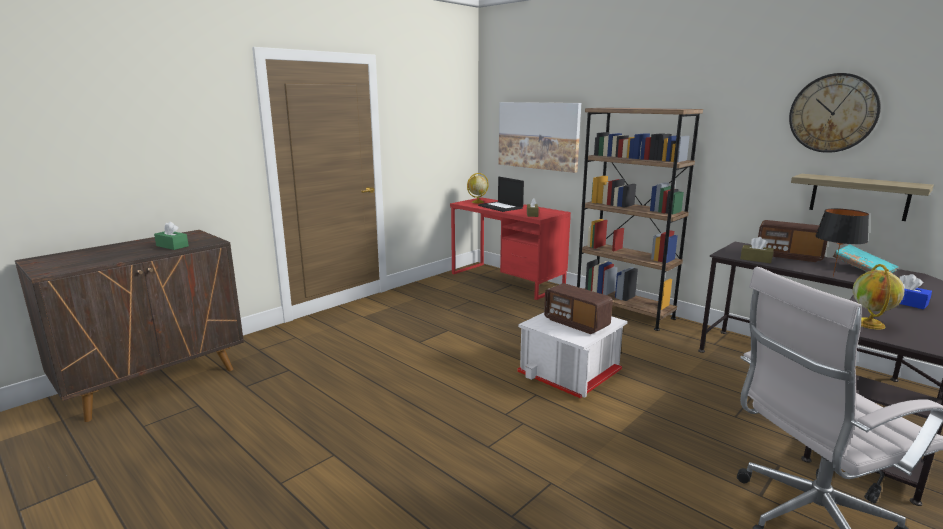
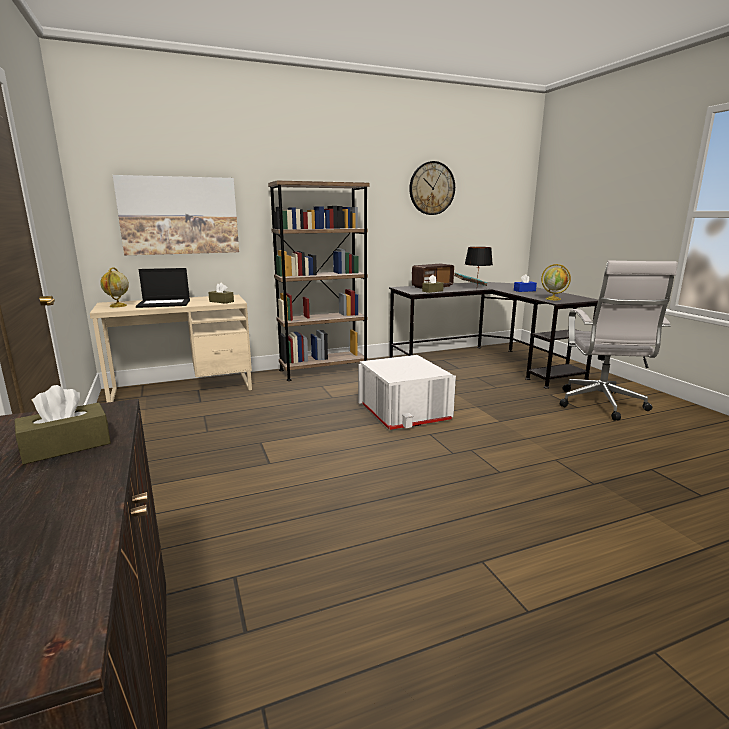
camera: 65 degrees left, 0 degrees up
(172, 246) = (66, 446): green tissue box -> brown tissue box
(506, 280) = (182, 389): red desk -> beige desk
(576, 323) = (407, 367): radio -> none
(859, 196) = (449, 242): shelf -> none

